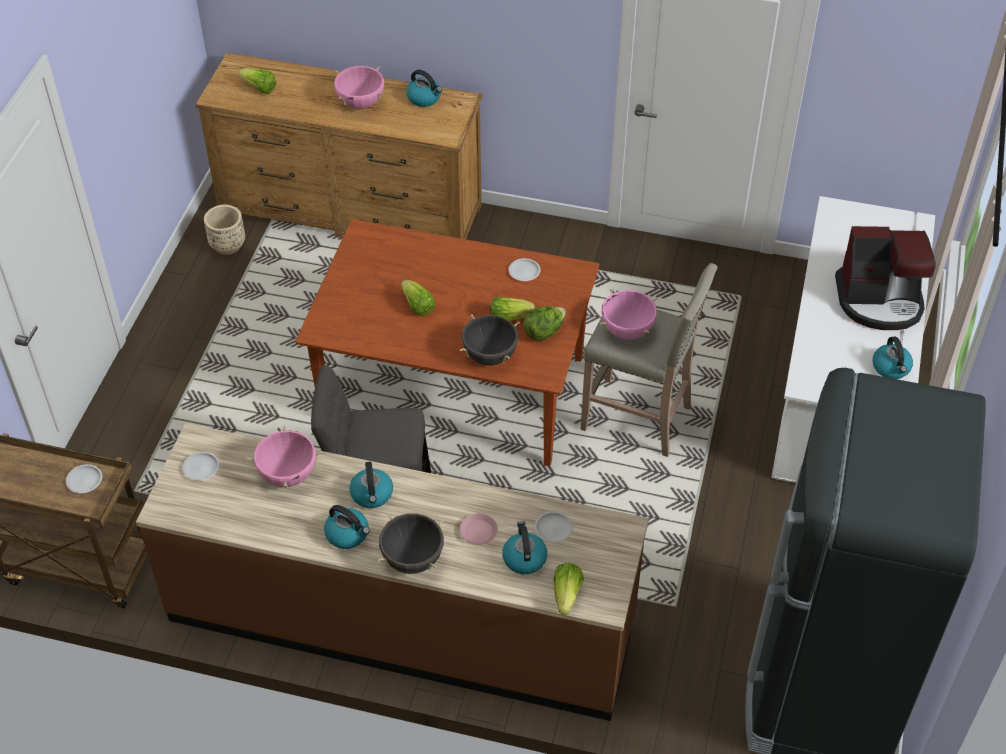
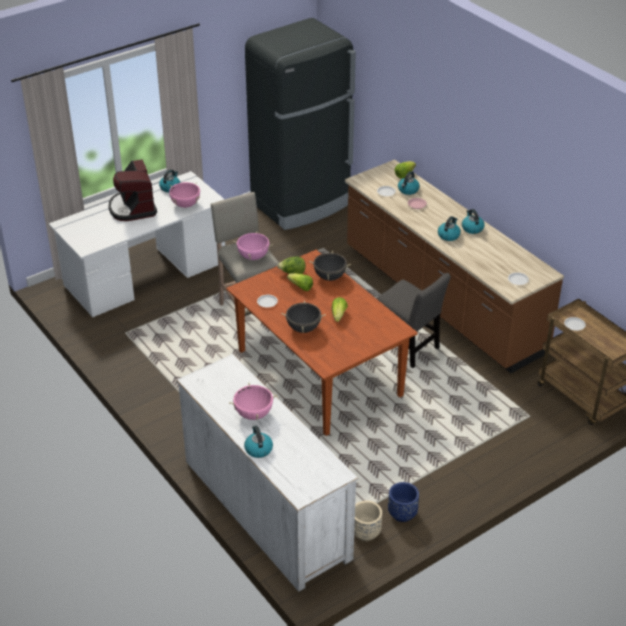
camera: 140 degrees left, 10 degrees down
(204, 283) = (402, 514): none -> blue planter
(259, 88) = (305, 464): lettuce -> none
(288, 475) = (479, 259): pink cooking pot -> pink cooking pot (185, 205)
(351, 211) = (266, 508): brown dresser -> white dresser
(412, 559) = (453, 209): black cooking pot -> black cooking pot (303, 328)
(424, 98) = (212, 395): kettle -> kettle (258, 449)
(880, 301) = (133, 208): coffee machine -> coffee machine turned 150 degrees counterclockwise

